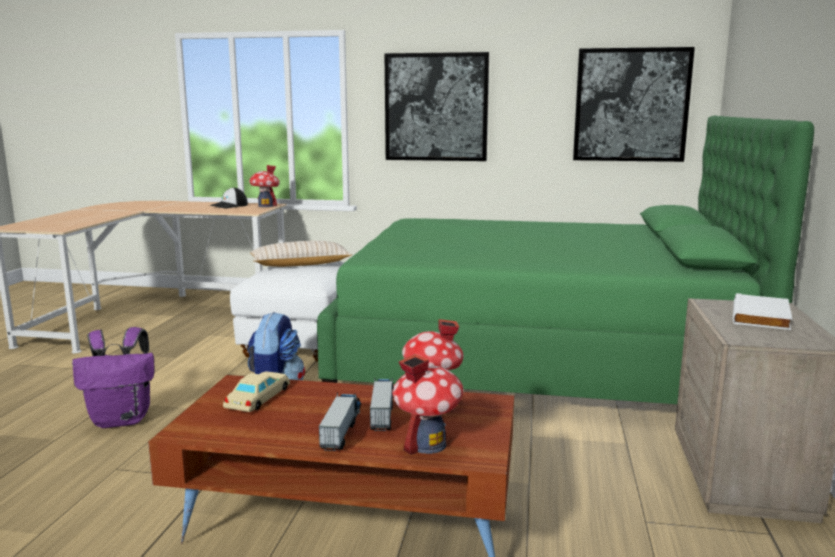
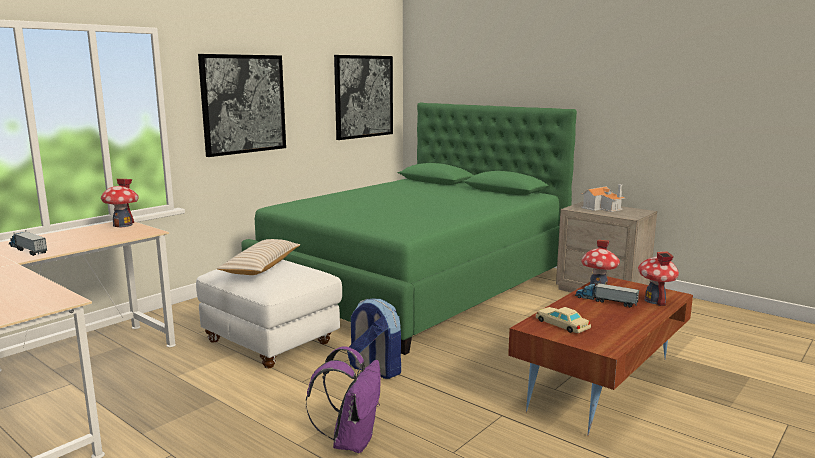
camera: 60 degrees left, 0 degrees up
(229, 206) = (85, 234): cap -> none
(342, 428) = (625, 312): toy truck -> toy truck (27, 250)
(762, 317) = (602, 208): white book -> toy house

